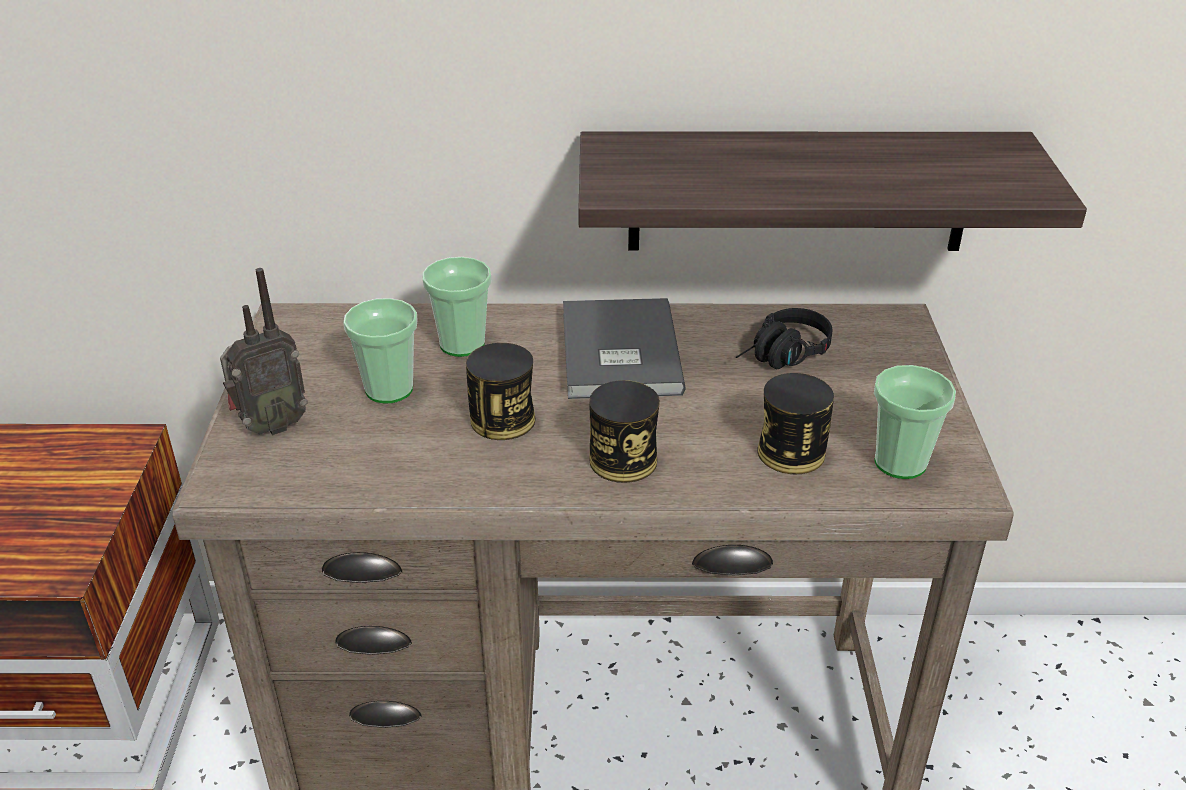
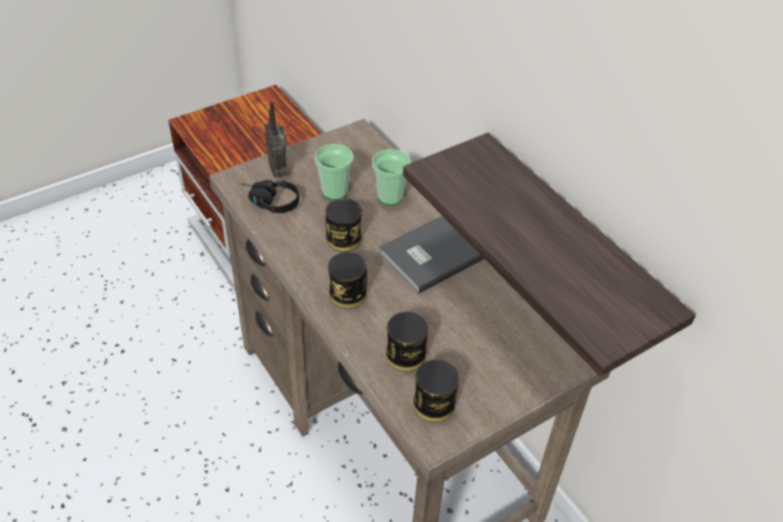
camera: 55 degrees right, 10 degrees up
(270, 426) = (279, 170): radio -> radio turned 45 degrees clockwise
(782, 357) = (489, 320): black headphones -> black headphones (268, 202)
(900, 462) = (434, 404): cup -> can

